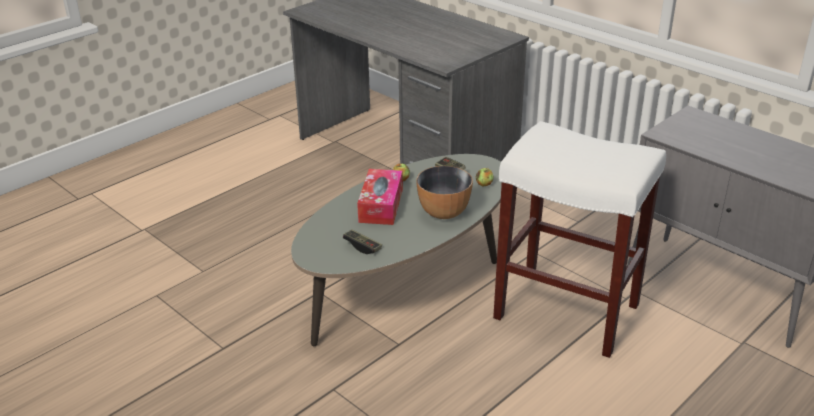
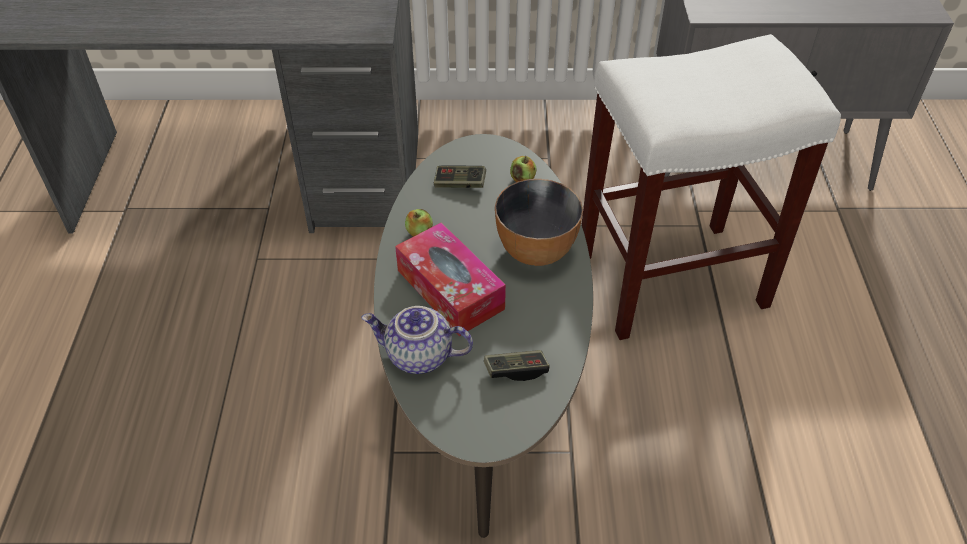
camera: 45 degrees left, 15 degrees up
(330, 219) = (418, 357): none -> teapot

